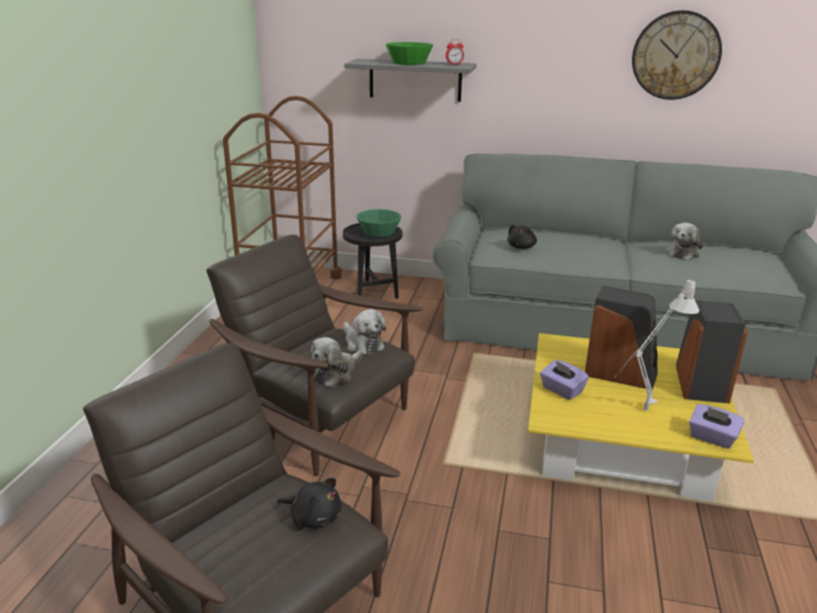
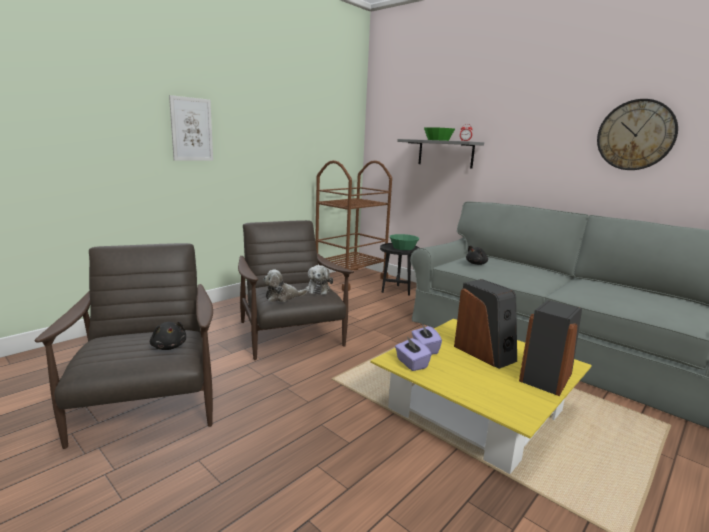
camera: 30 degrees right, 10 degrees down
(57, 111) = (191, 129): none -> picture
(641, 413) = (468, 378): grey table lamp -> none
(683, 253) = (611, 290): plush toy -> none
(712, 438) = (510, 410): purple tissue box -> purple tissue box (411, 363)

